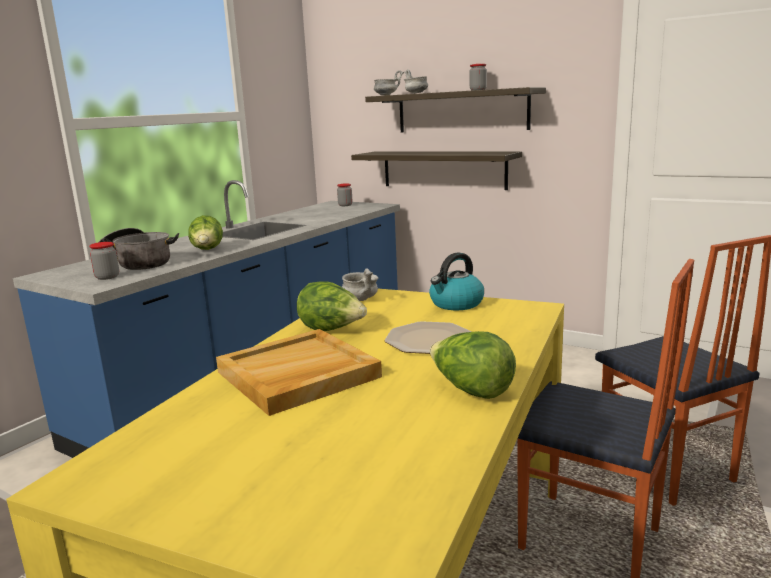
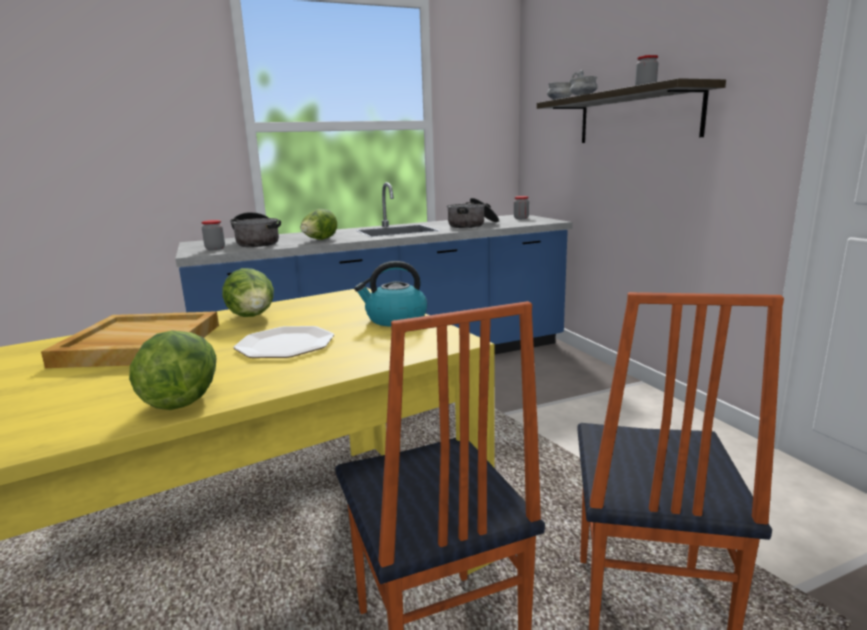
camera: 35 degrees right, 0 degrees up
(320, 216) = (473, 225): none -> cooking pot
(361, 299) = (339, 299): grey bowl -> none
(443, 169) = (615, 185): shelf -> none

